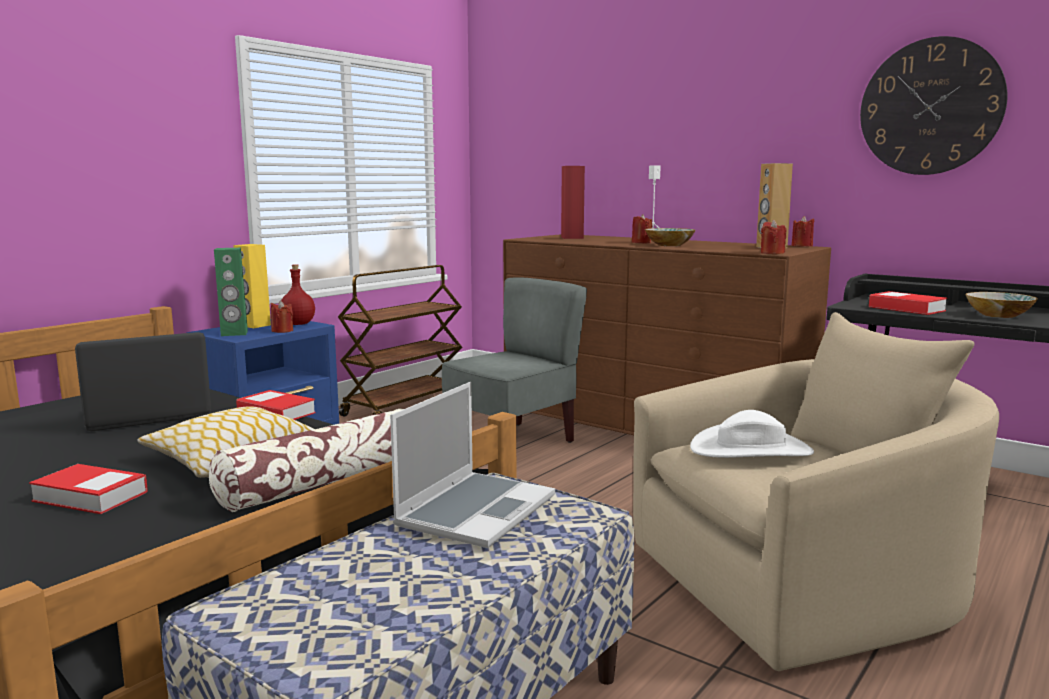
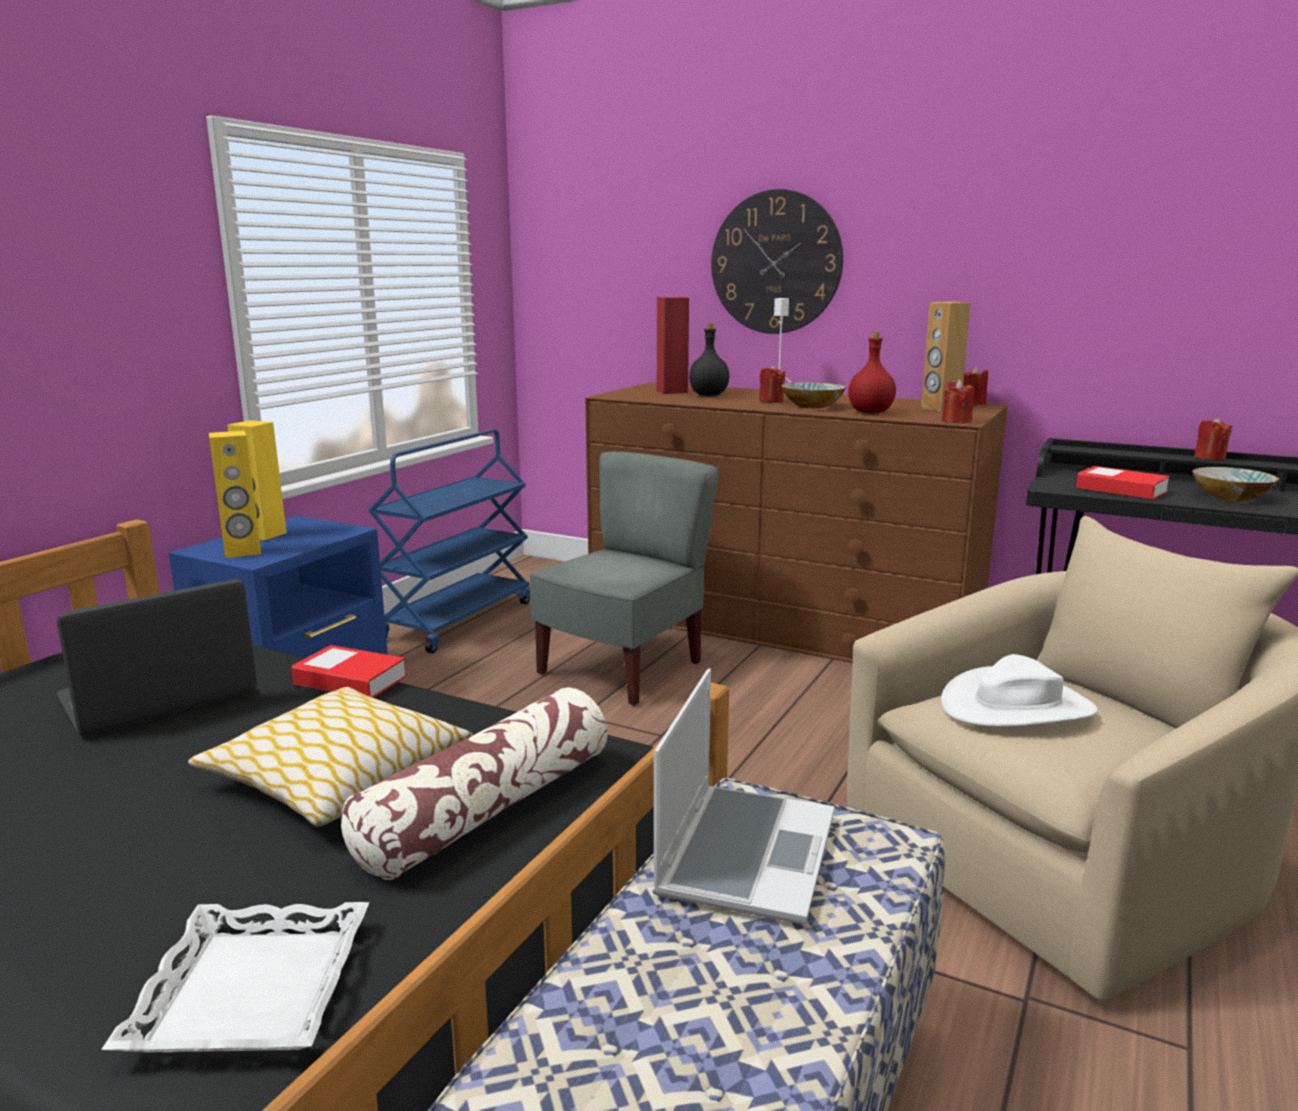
camera: 10 degrees left, 5 degrees up
(90, 496) = (150, 869): book -> none
(115, 557) = (250, 990): none -> white tray
(234, 333) = (242, 552): green speaker -> yellow speaker
(282, 331) = (310, 543): red candle -> red candle (1209, 457)
(299, 324) = (326, 529): red bottle -> red bottle (871, 412)
(404, 406) = (458, 620): brown cart -> blue cart
(597, 239) = (708, 395): none -> black bottle
(930, 107) = (1137, 233): wall clock -> wall clock (776, 262)

